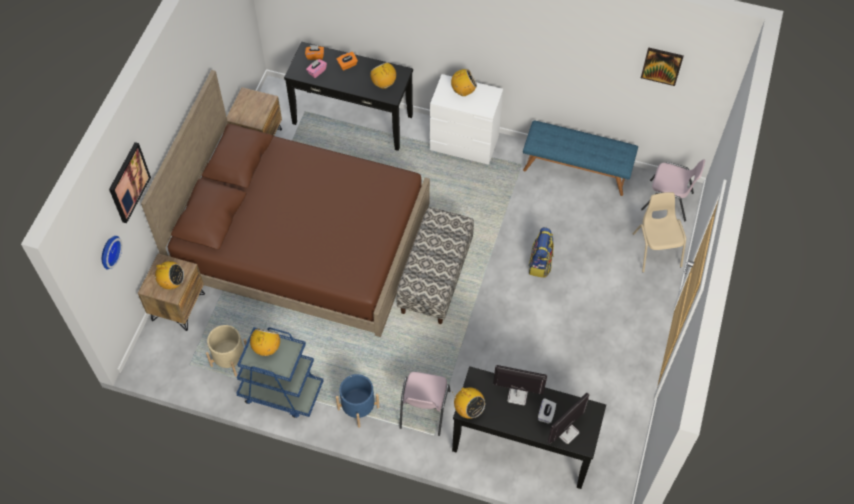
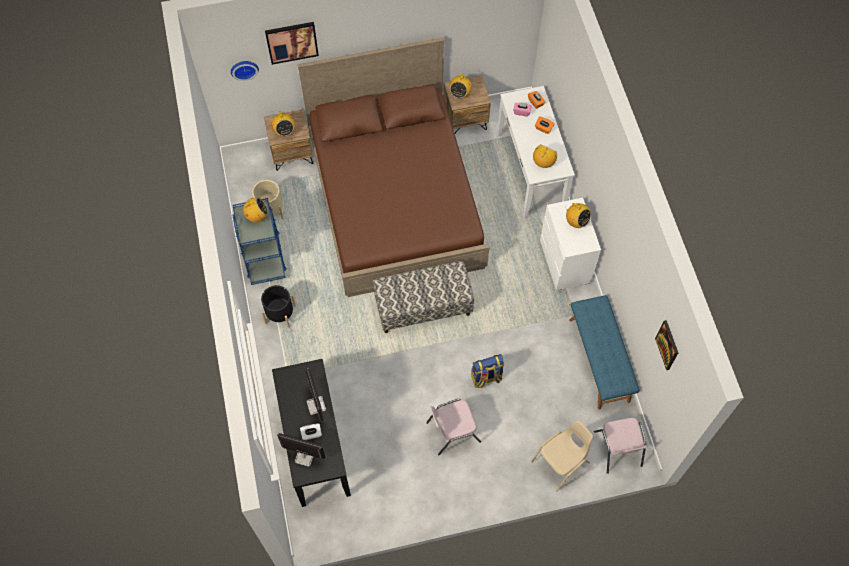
camera: 60 degrees right, 5 degrees up
(352, 119) = (531, 171): black console table -> white console table
(358, 408) = (280, 314): blue planter -> black planter
(423, 410) = (304, 359): pink chair -> pink chair (452, 431)
(468, 409) = (284, 376): radio -> radio (460, 94)

